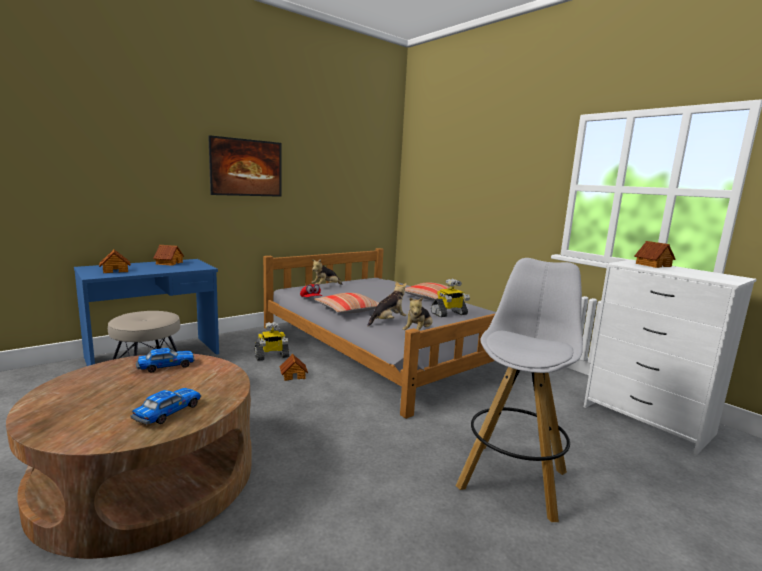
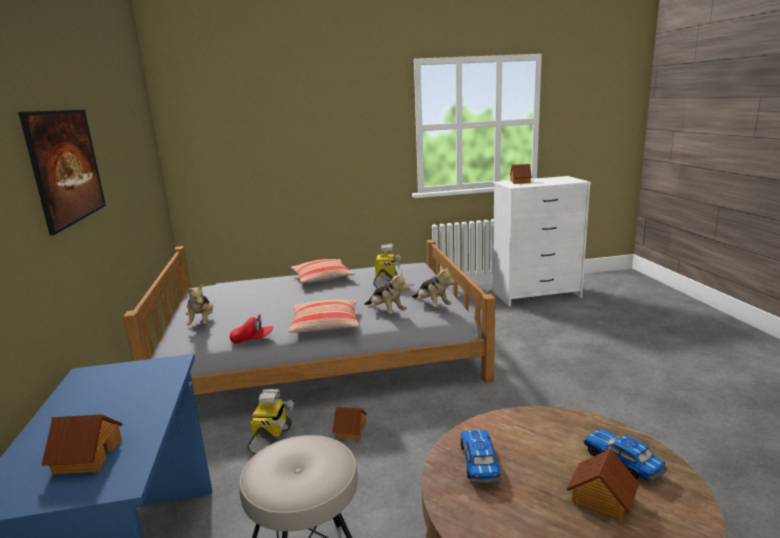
camera: 60 degrees left, 5 degrees up
(169, 263) = (83, 396): toy house -> toy house (600, 499)
(388, 321) = (386, 312): plush toy -> plush toy turned 150 degrees clockwise
(513, 478) = (597, 362): white stool -> none

